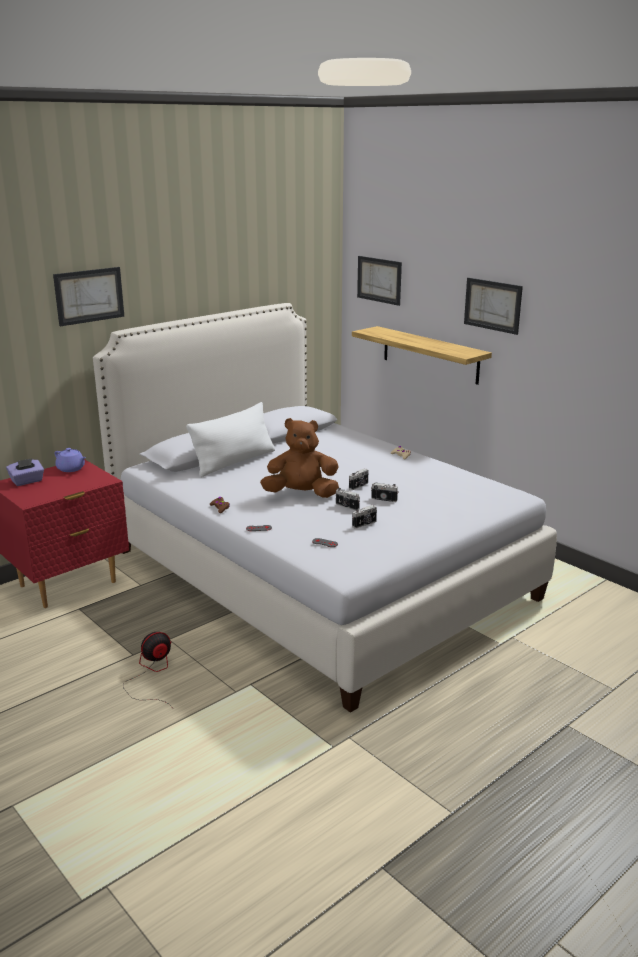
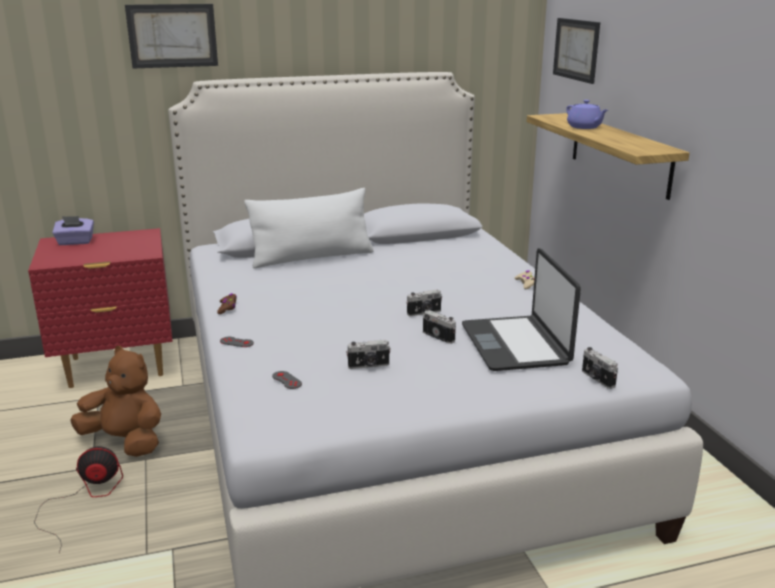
camera: 25 degrees right, 0 degrees up
(71, 469) = (133, 236): purple teapot -> purple teapot (584, 127)
(301, 494) = (339, 309): brown plush toy -> brown plush toy (125, 441)
(346, 507) = (374, 337): camera -> camera (597, 379)
(434, 495) = (516, 344): none -> laptop
(492, 305) = (697, 79): picture -> none

